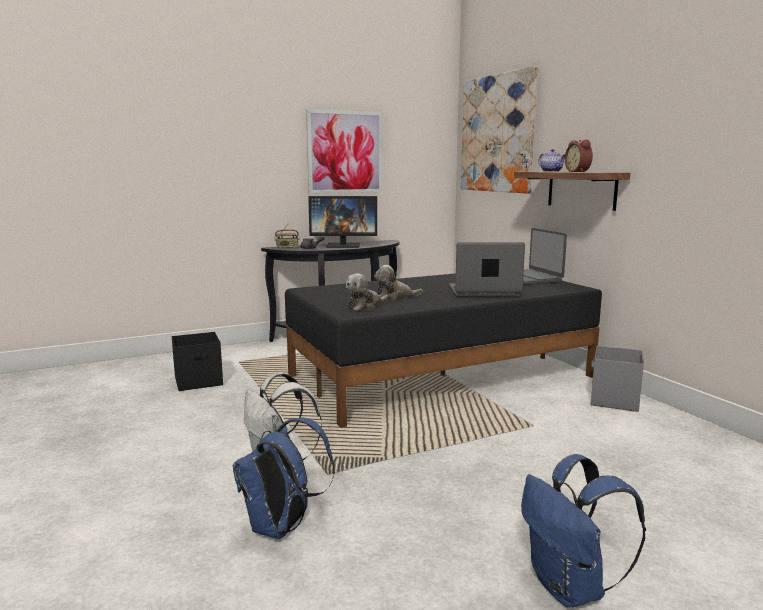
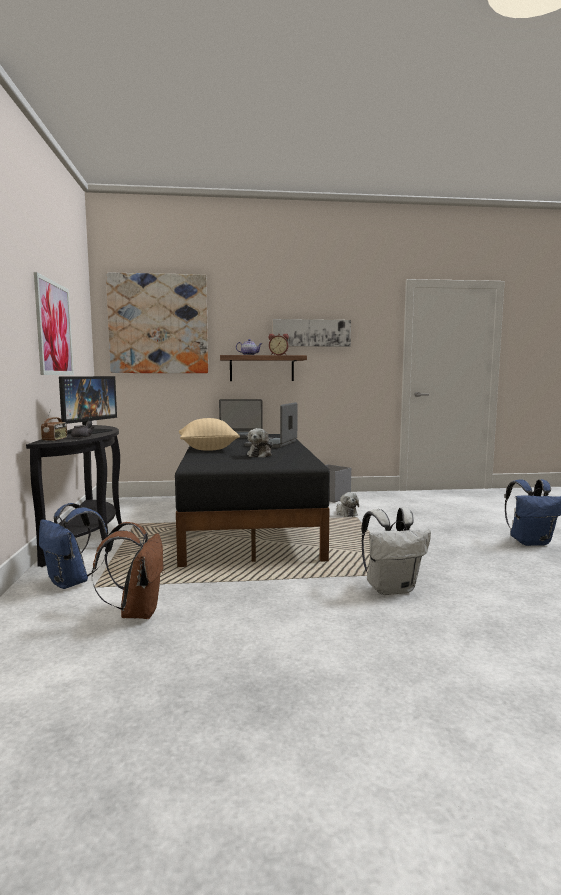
camera: 70 degrees left, 5 degrees down
(199, 381) = (137, 612): black storage box -> brown backpack
(282, 528) = (483, 594): blue backpack -> blue backpack (71, 582)
(365, 306) = (288, 461): plush toy -> plush toy (346, 513)
(410, 281) = (208, 449): none -> beige pillow
(645, 134) = (311, 333): none -> picture

